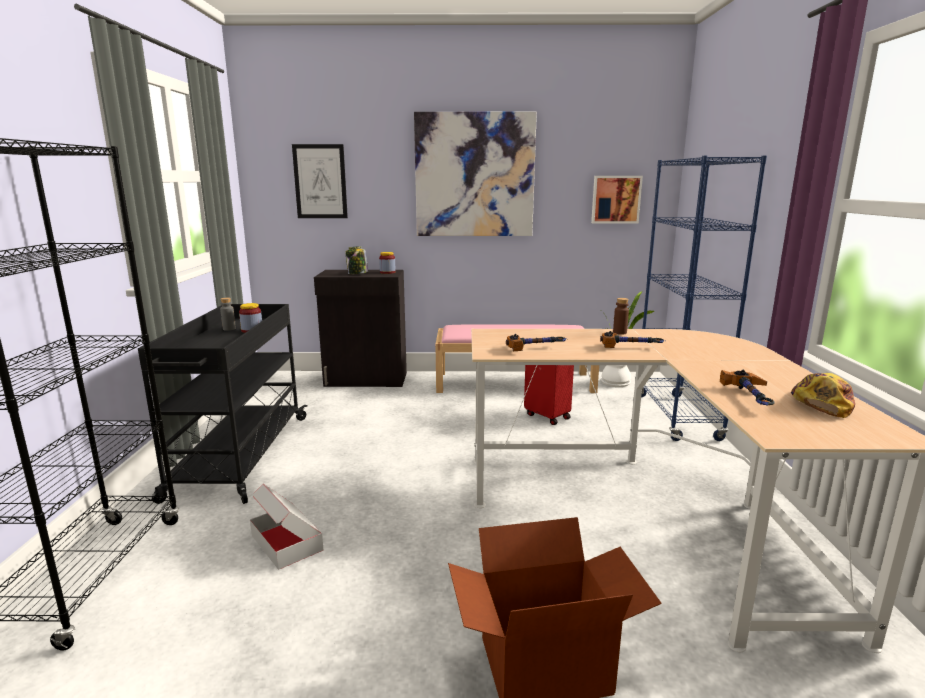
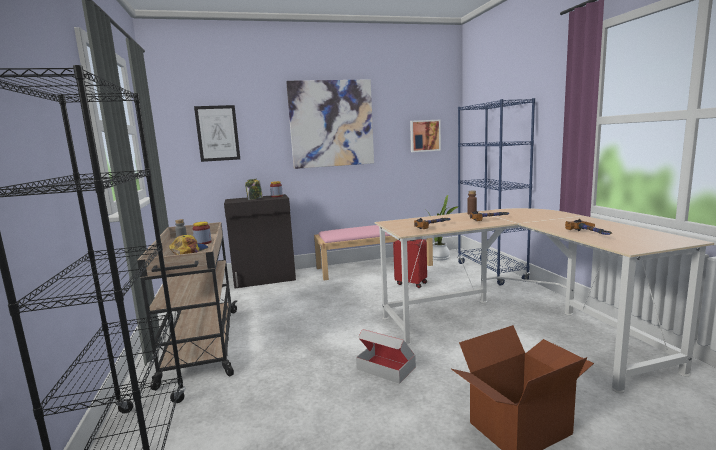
camera: 15 degrees left, 5 degrees down
(240, 456) = (201, 345): black cart -> beige cart
(287, 542) = (285, 395): cardboard box -> cardboard box (386, 368)
(821, 403) = (628, 232): cap -> cap (189, 251)

